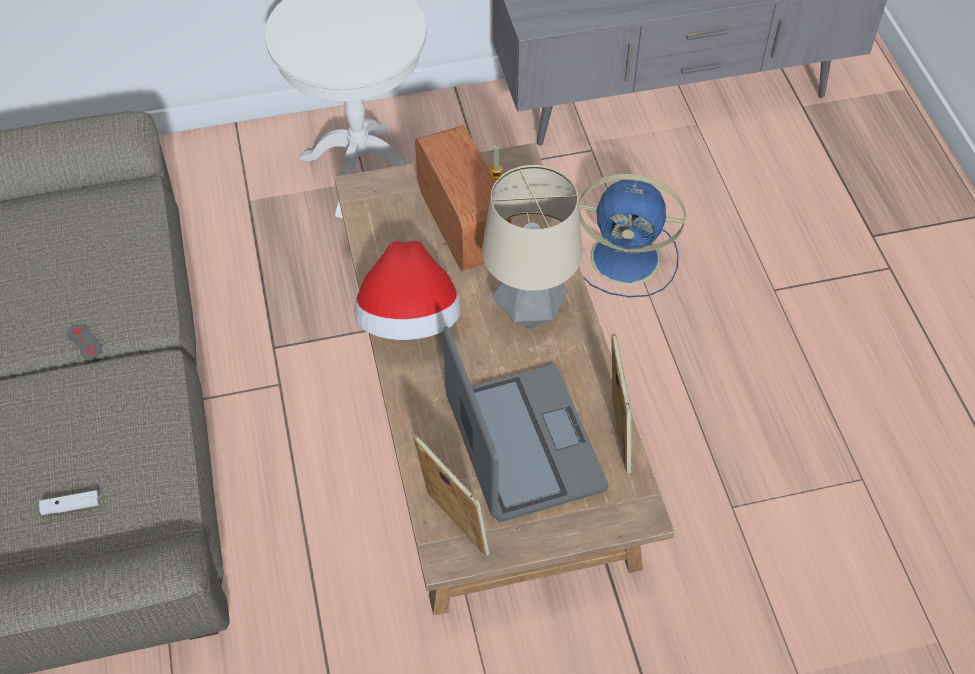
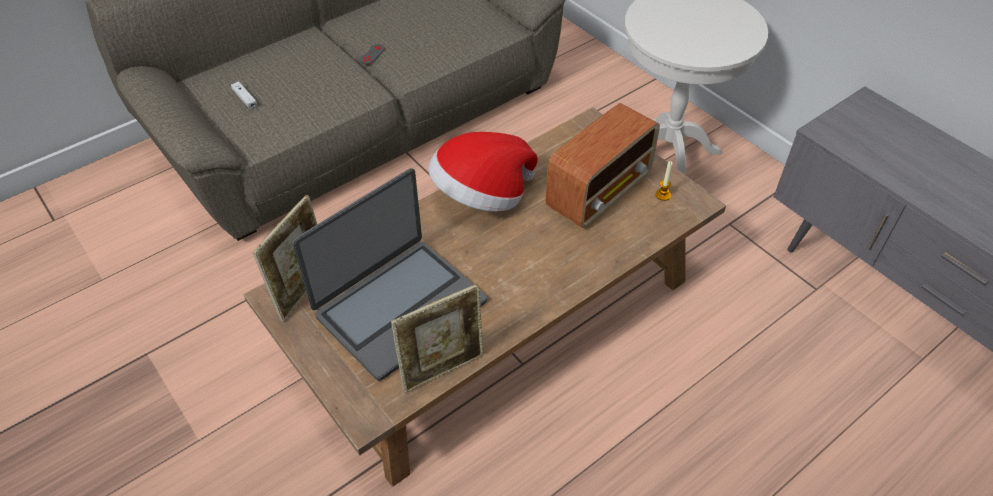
camera: 65 degrees right, 5 degrees down
(528, 312) = (537, 264): table lamp -> none
(628, 258) = (716, 360): blue fan -> none

